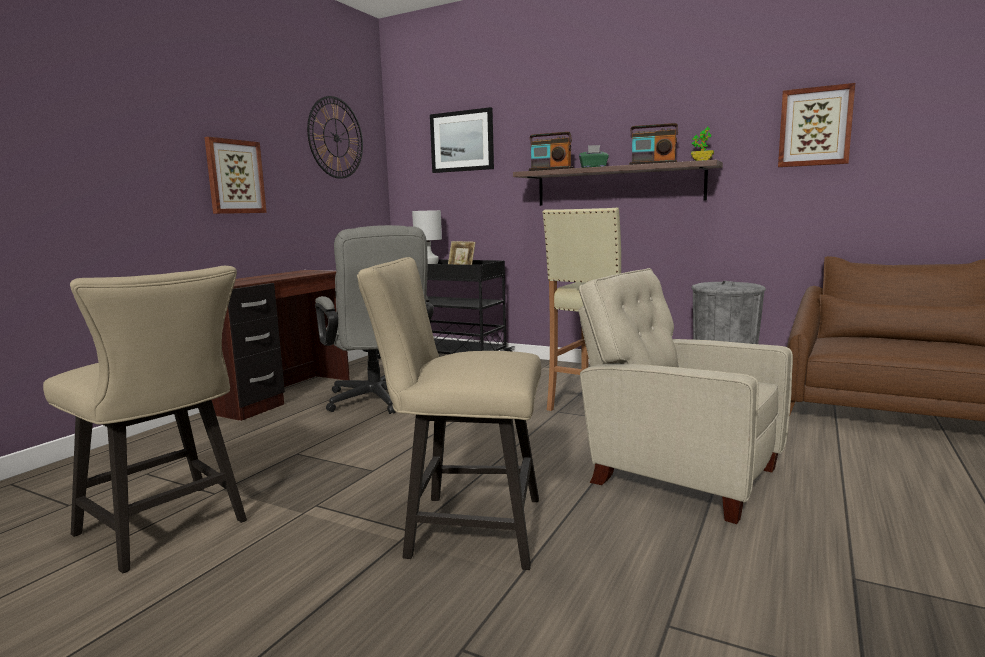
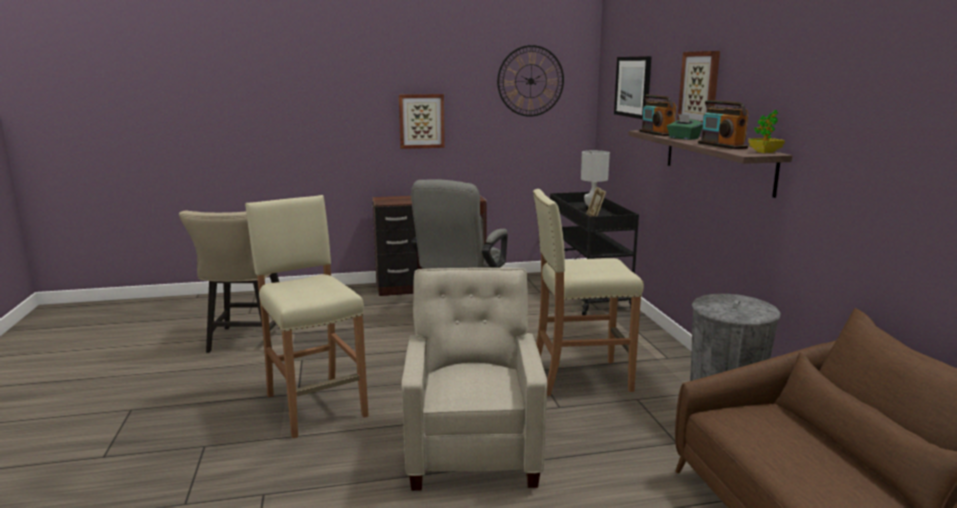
camera: 50 degrees right, 5 degrees up
(464, 528) = (315, 405): beige chair -> beige stool
(815, 127) = (876, 130): picture -> picture (700, 88)

